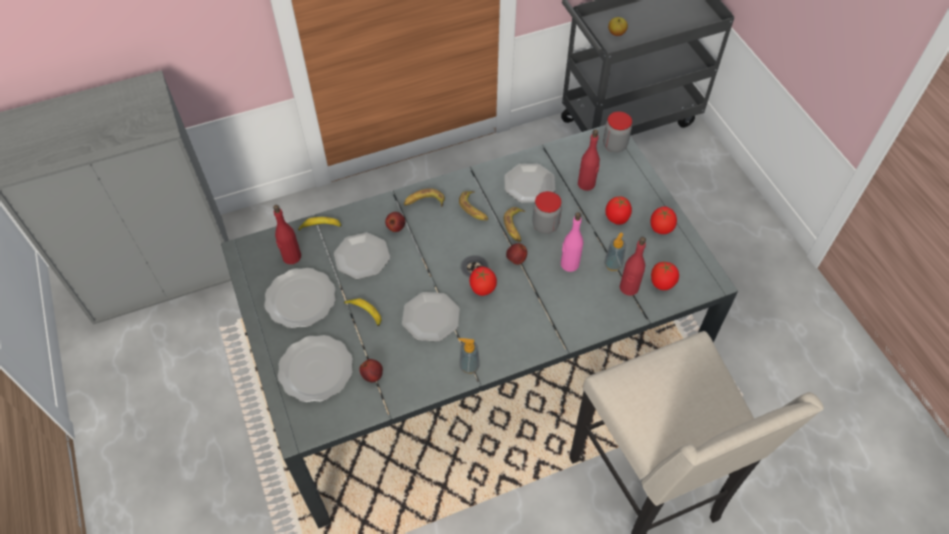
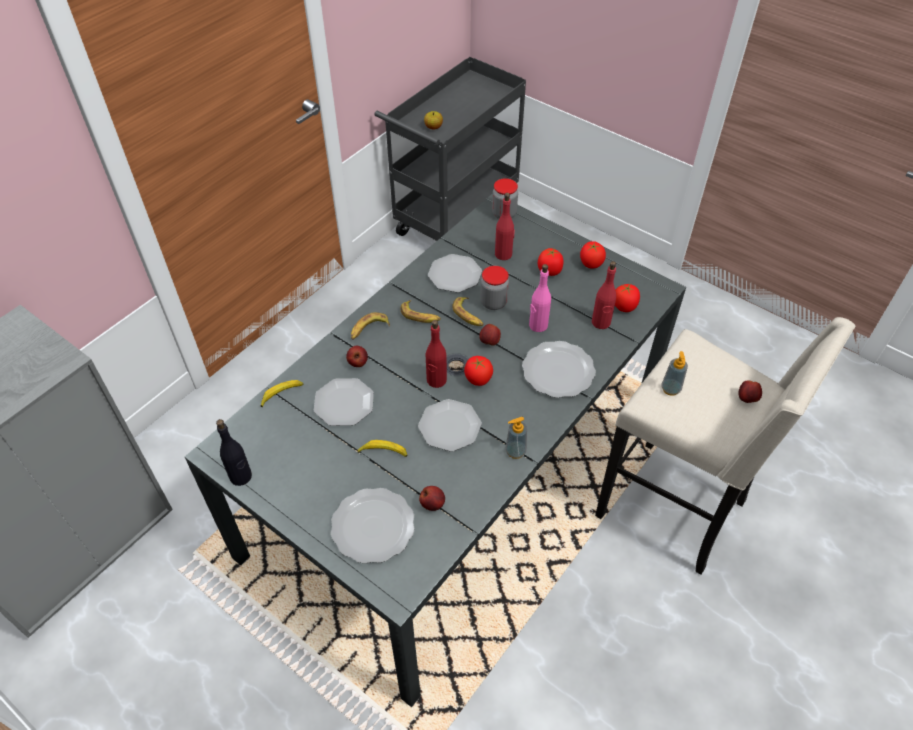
camera: 30 degrees left, 5 degrees down
(249, 279) = (241, 477): none -> black bottle
(291, 257) = (271, 435): red bottle -> red bottle (436, 380)
(299, 300) = (309, 471): plate -> plate (557, 372)
(613, 265) = (574, 310): soap dispenser -> soap dispenser (670, 389)
(709, 425) = (747, 399): none -> apple

